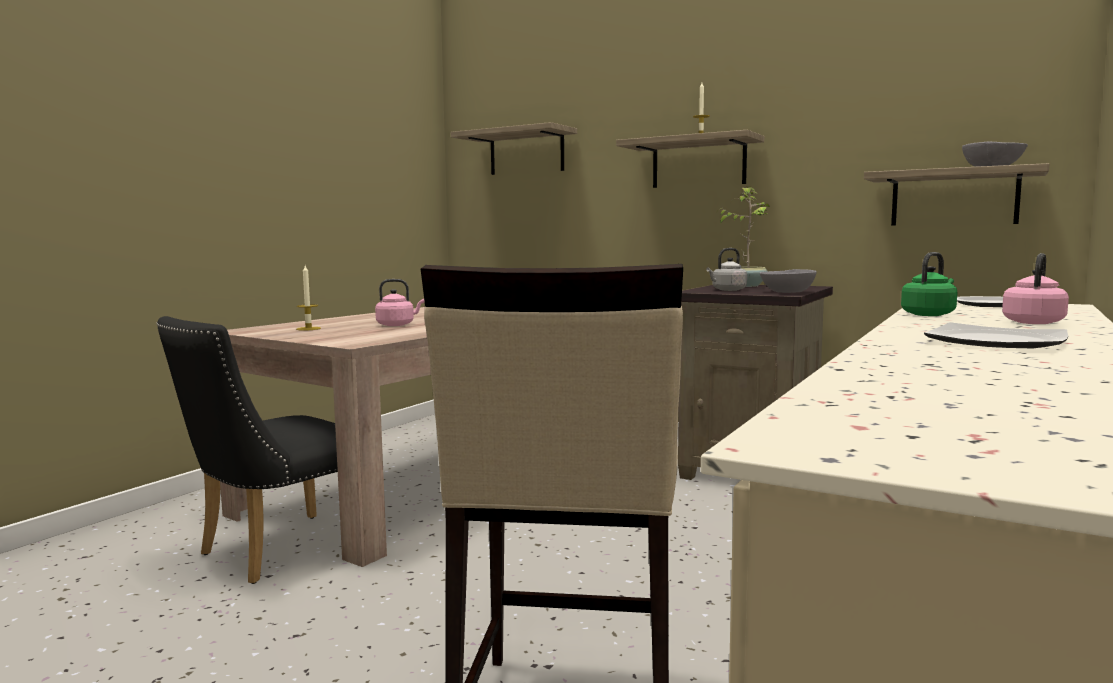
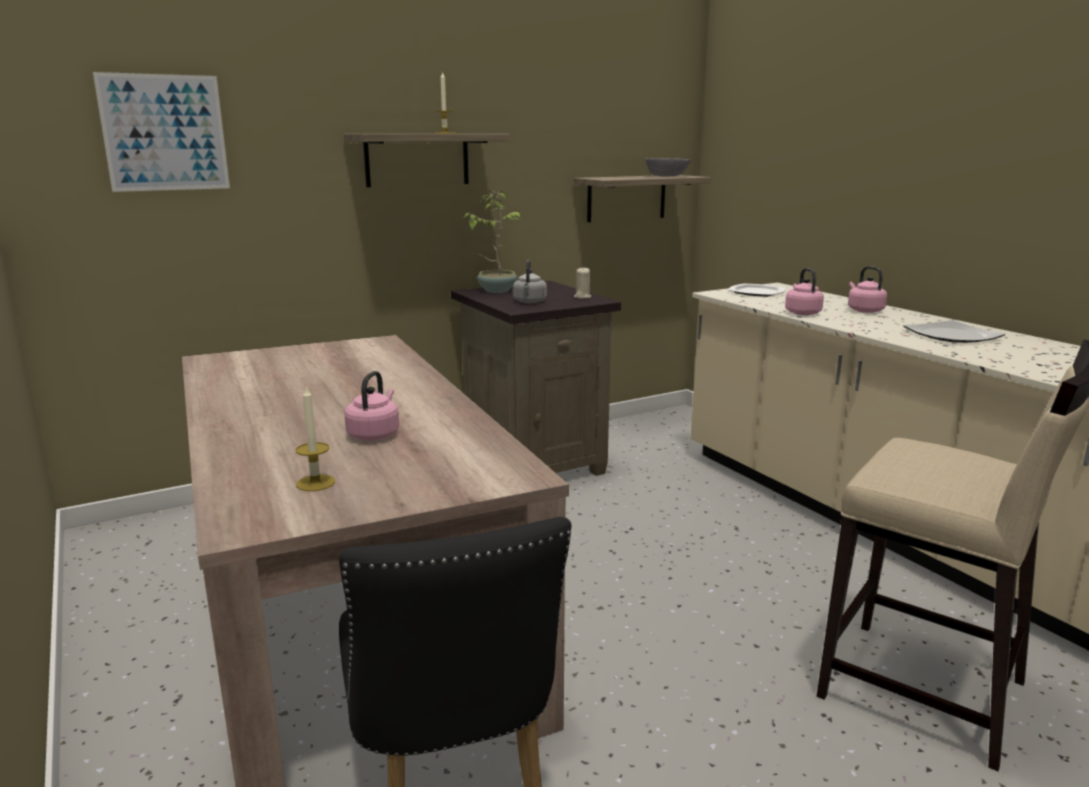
camera: 60 degrees left, 10 degrees up
(526, 152) = (164, 133): shelf -> picture
(787, 292) = (582, 297): grey bowl -> beige candle
(929, 314) = (801, 312): green kettle -> pink kettle

